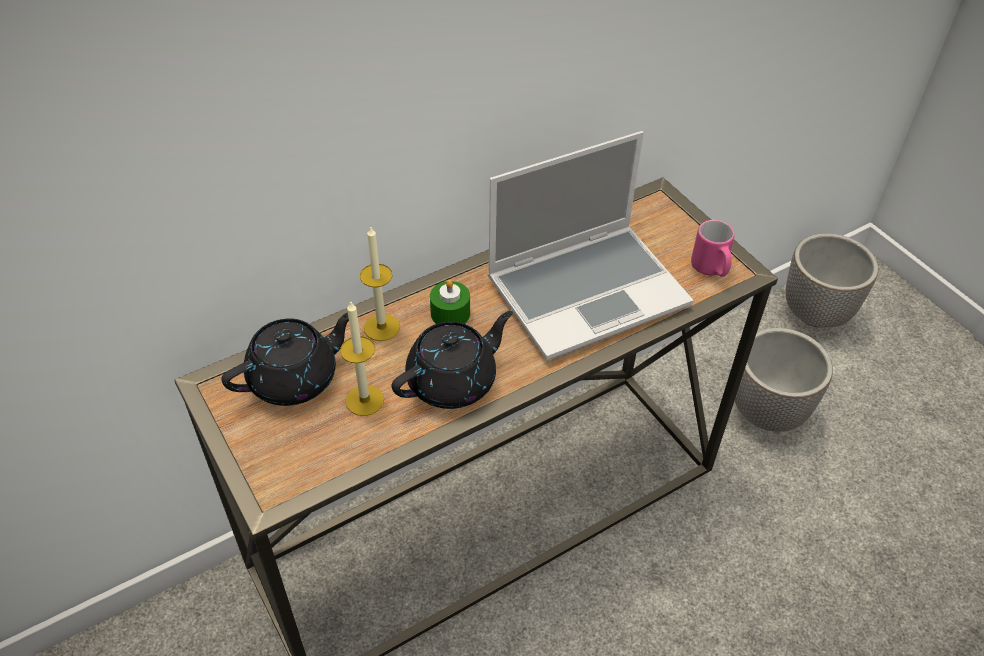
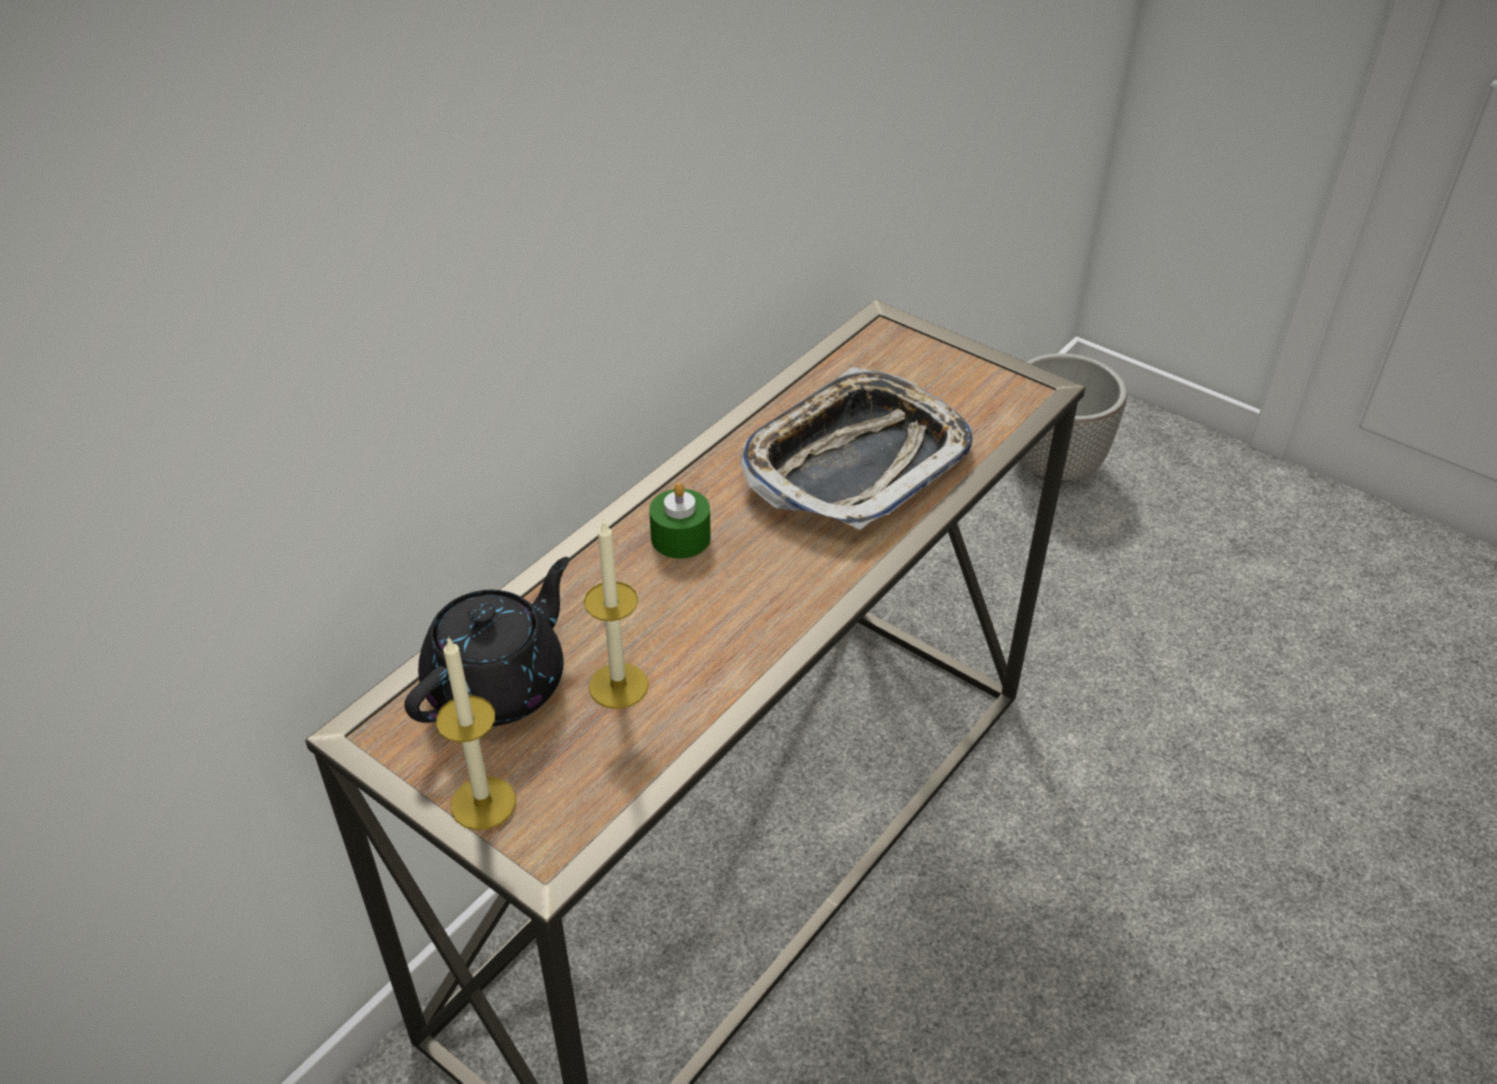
camera: 20 degrees left, 5 degrees down
(381, 327) = (592, 581): candle -> candle (483, 803)
(453, 381) = (734, 624): black teapot -> none
(588, 290) = (855, 460): laptop -> tray
(711, 269) = (998, 396): pink mug -> none
(767, 413) = (1051, 606): planter -> none

